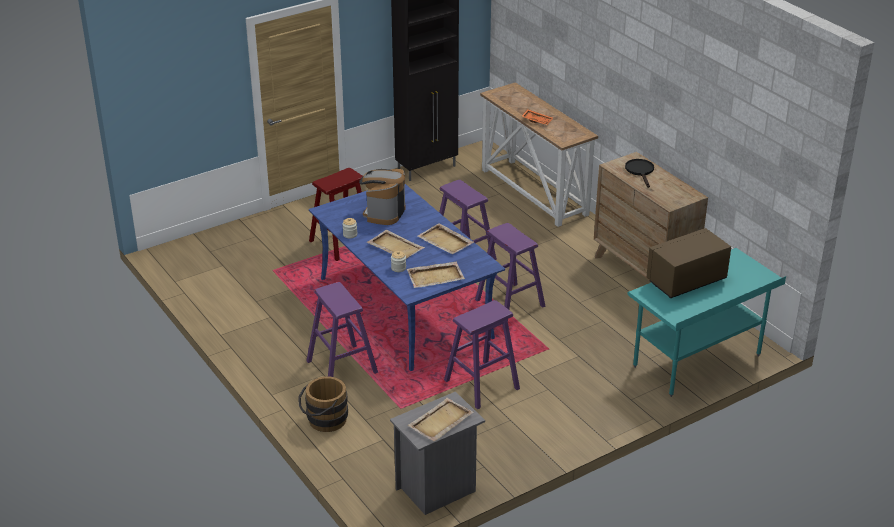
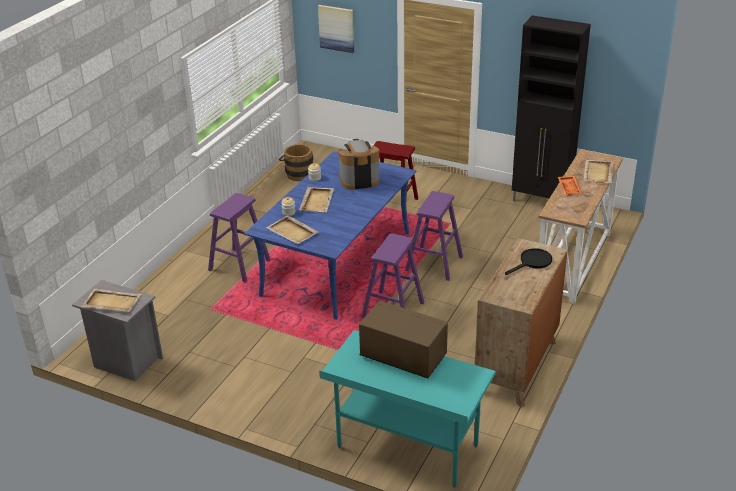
camera: 60 degrees right, 0 degrees up
(176, 91) = (337, 28): none -> picture
(324, 421) = (171, 282): brown bucket -> brown bucket (297, 174)
(445, 241) = (347, 218): beige tray -> beige tray (598, 173)
(481, 384) = (270, 336): purple stool -> none

